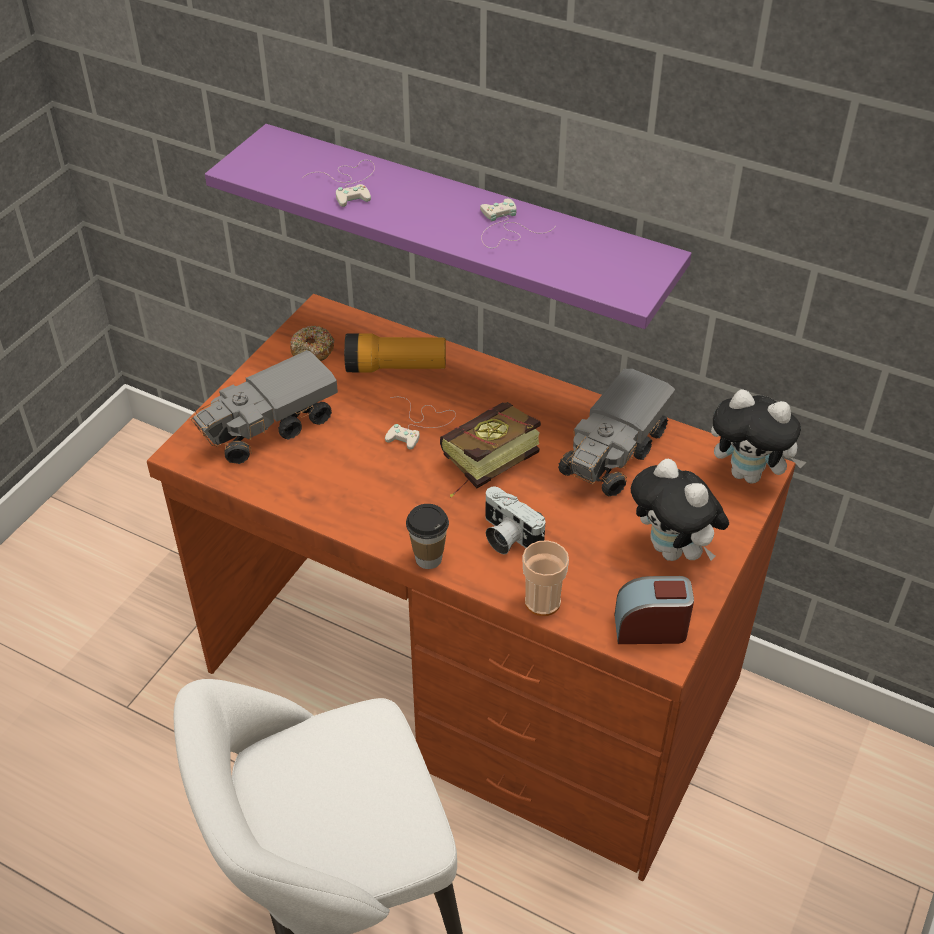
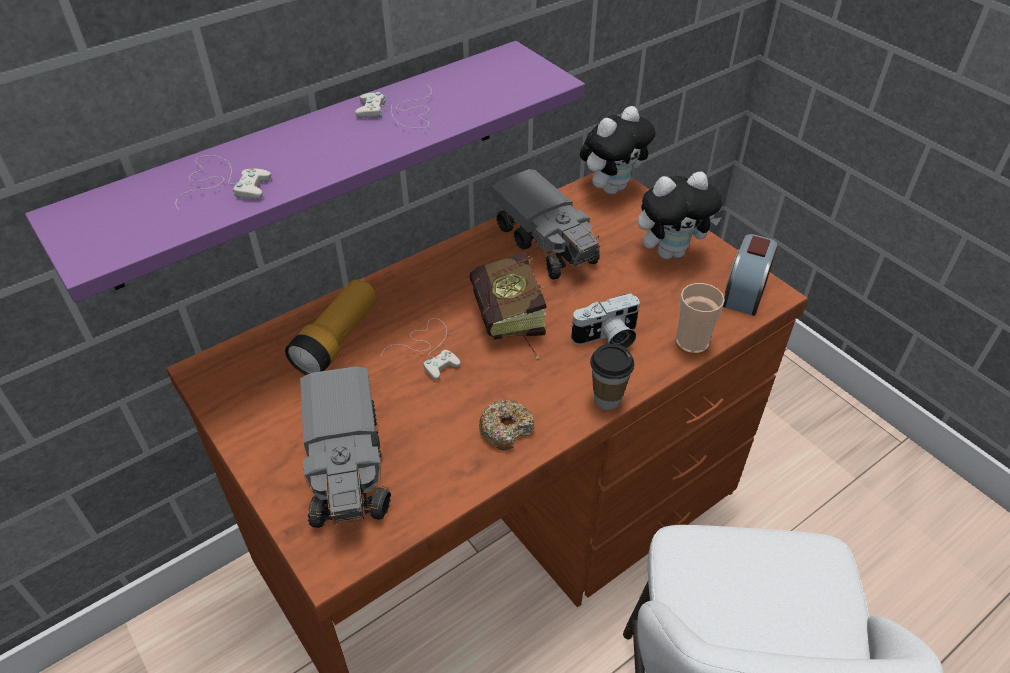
camera: 65 degrees left, 0 degrees up
(313, 350) = (257, 395): donut -> donut (506, 429)

